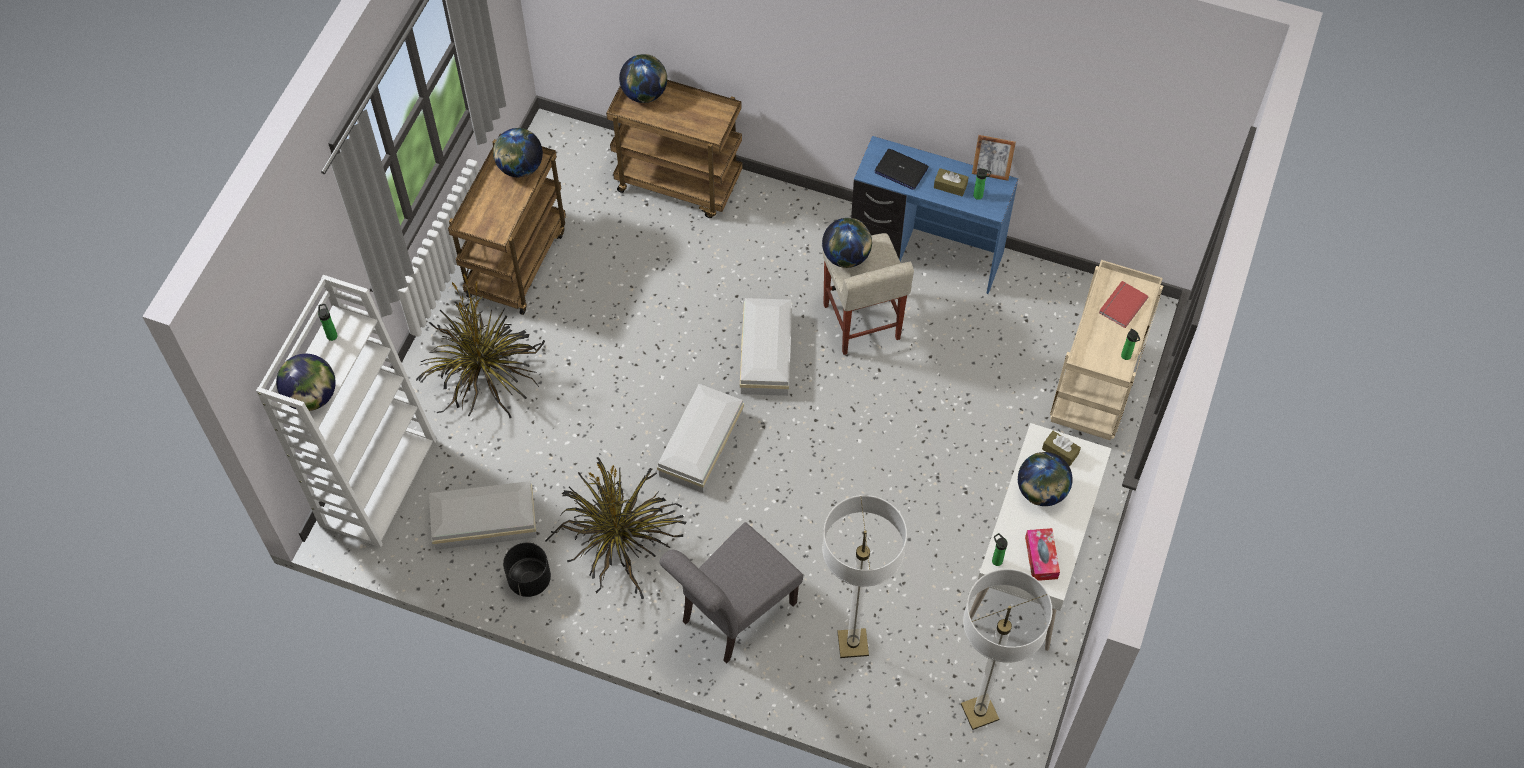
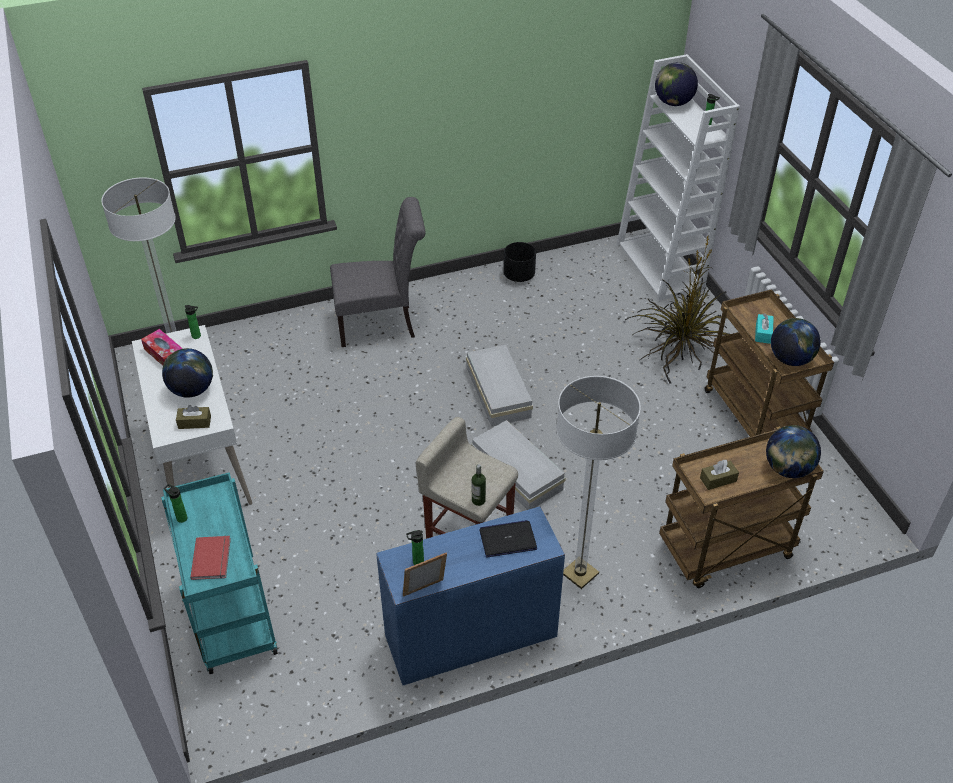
camera: 140 degrees right, 15 degrees down
(483, 520) = (579, 283): white storage box -> none
(507, 204) = (763, 333): none -> turquoise tissue box
(619, 537) = (492, 320): potted plant -> none
(732, 616) = (381, 324): grey chair -> grey chair turned 75 degrees clockwise
(846, 257) = (492, 473): globe -> none
(853, 644) = (292, 352): floor lamp -> floor lamp (580, 573)
(878, 243) = (478, 500): none -> bottle
(950, 186) = (451, 554): brown tissue box -> brown tissue box (718, 479)
(1095, 390) = (230, 615): beige cart -> turquoise cart

